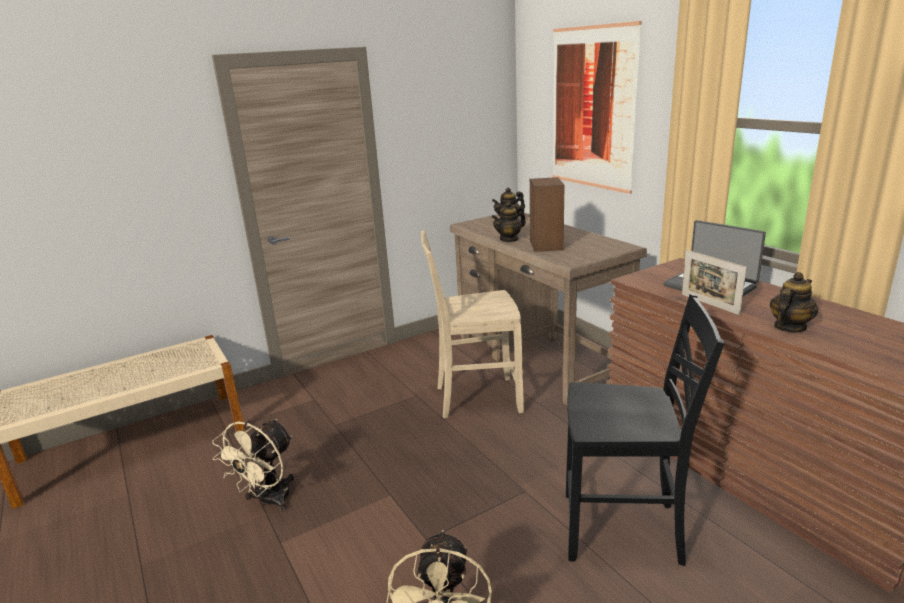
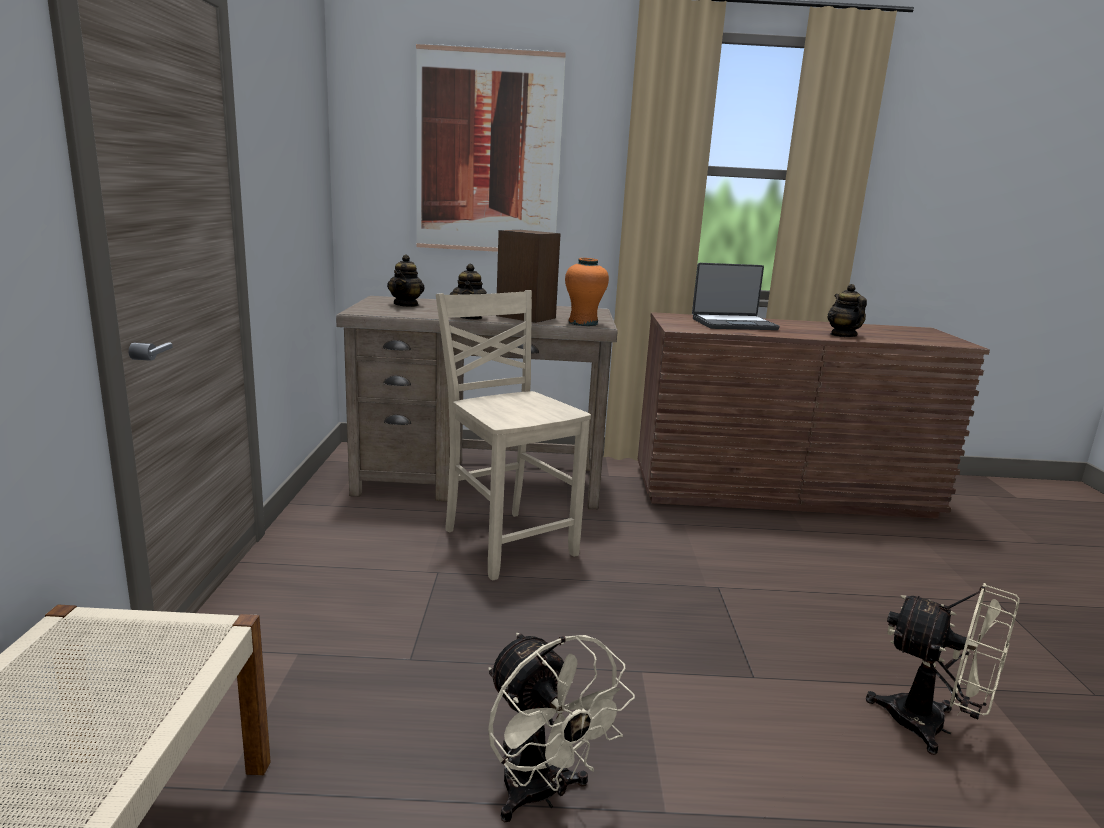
camera: 60 degrees left, 5 degrees down
(476, 398) = (507, 542): beige chair -> beige chair turned 120 degrees clockwise
(566, 258) = (583, 323): none -> orange vase
(624, 530) = (817, 568): black chair -> none
(709, 304) = (771, 333): picture frame -> none

